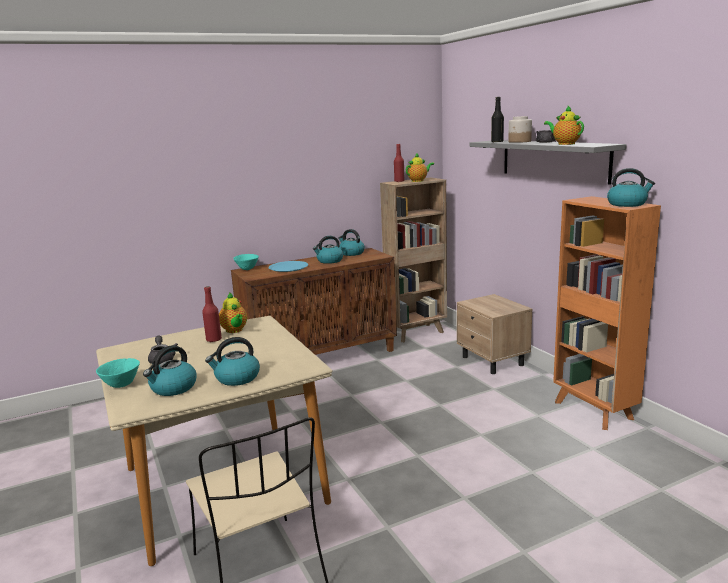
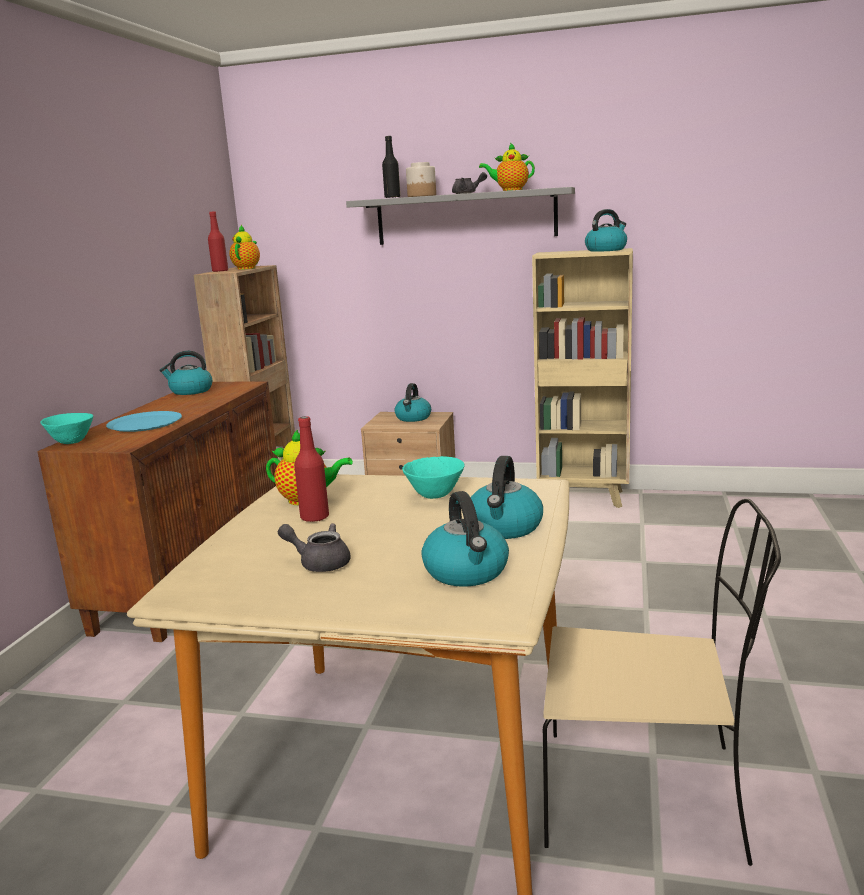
camera: 50 degrees left, 0 degrees up
(121, 385) = (376, 609): turquoise bowl -> turquoise bowl (434, 496)
(329, 261) = (188, 403): kettle -> kettle (413, 418)
(594, 411) = (584, 498): orange bookcase -> beige bookcase

